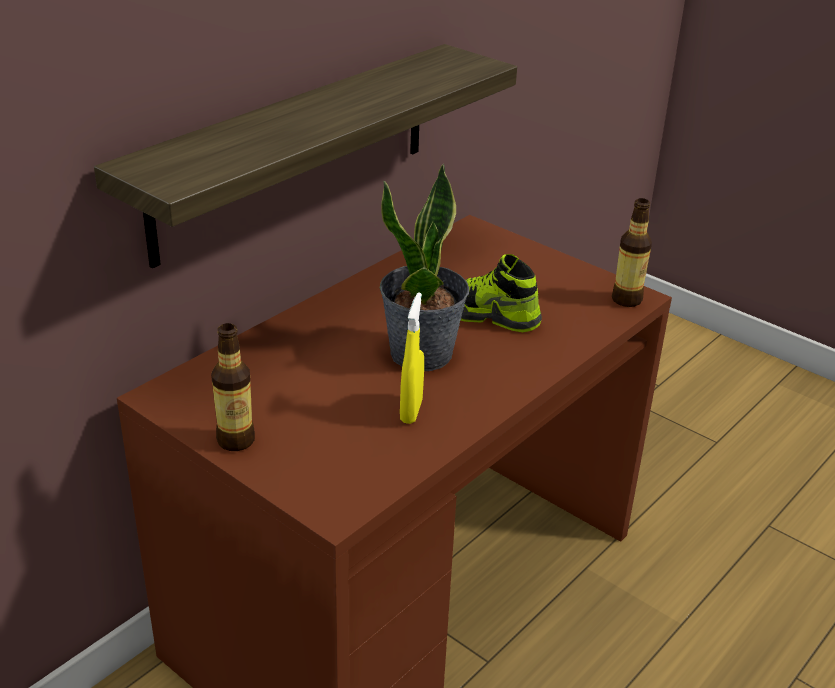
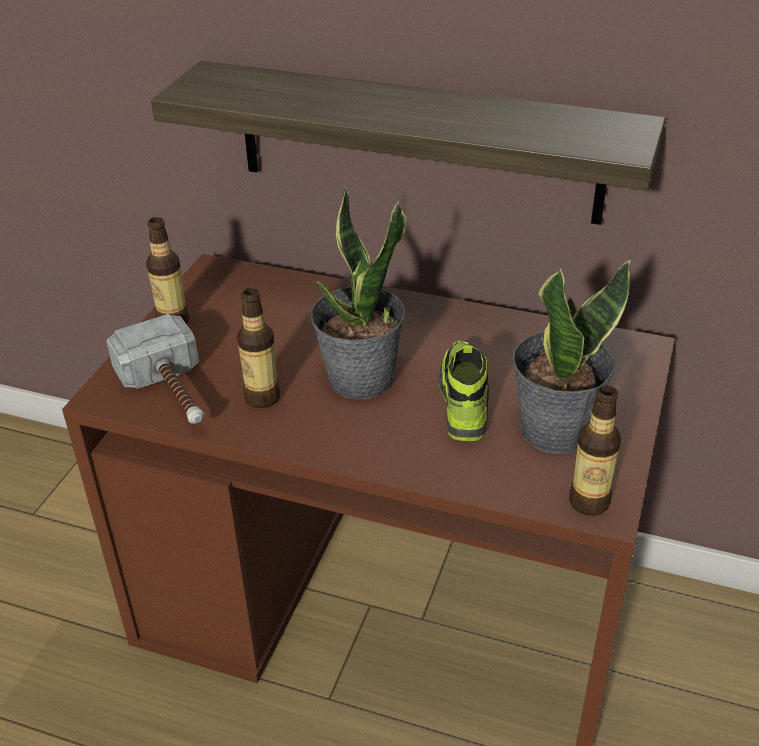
camera: 70 degrees right, 5 degrees up
(365, 463) = (172, 393): none -> hammer
(411, 411) = (262, 398): yellow spray bottle -> bottle
(543, 289) = (554, 429): none -> potted plant

